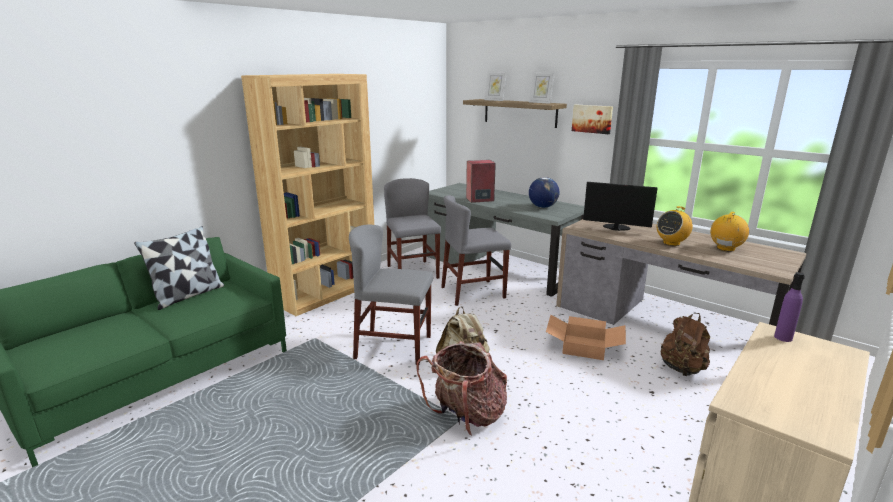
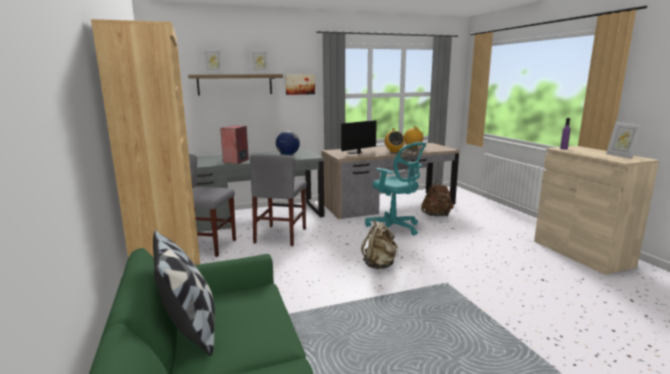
camera: 60 degrees left, 5 degrees down
(393, 347) = (328, 284): grey chair -> none
(467, 416) = (444, 280): backpack -> none
(583, 347) = (394, 228): cardboard box -> turquoise office chair
(807, 402) = (620, 156): none -> picture frame

